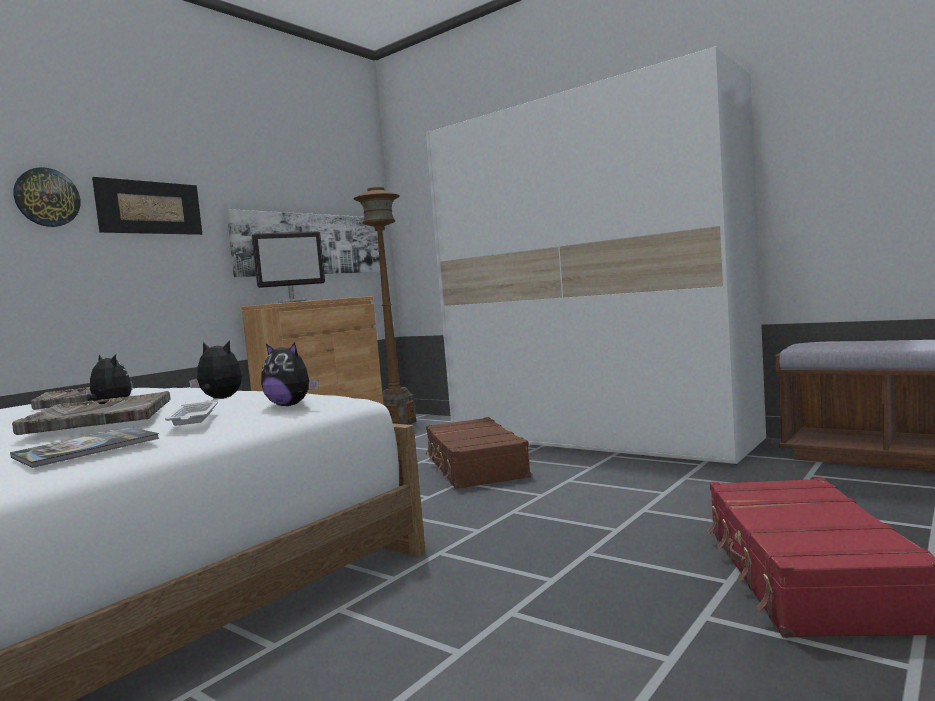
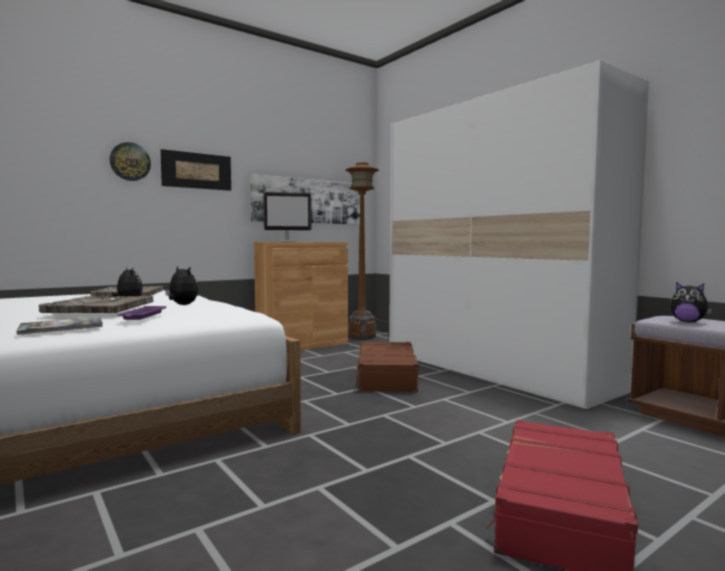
camera: 15 degrees right, 0 degrees up
(193, 418) = (142, 316): white tray -> purple tray
(290, 405) = (212, 315): plush toy -> plush toy (688, 322)

